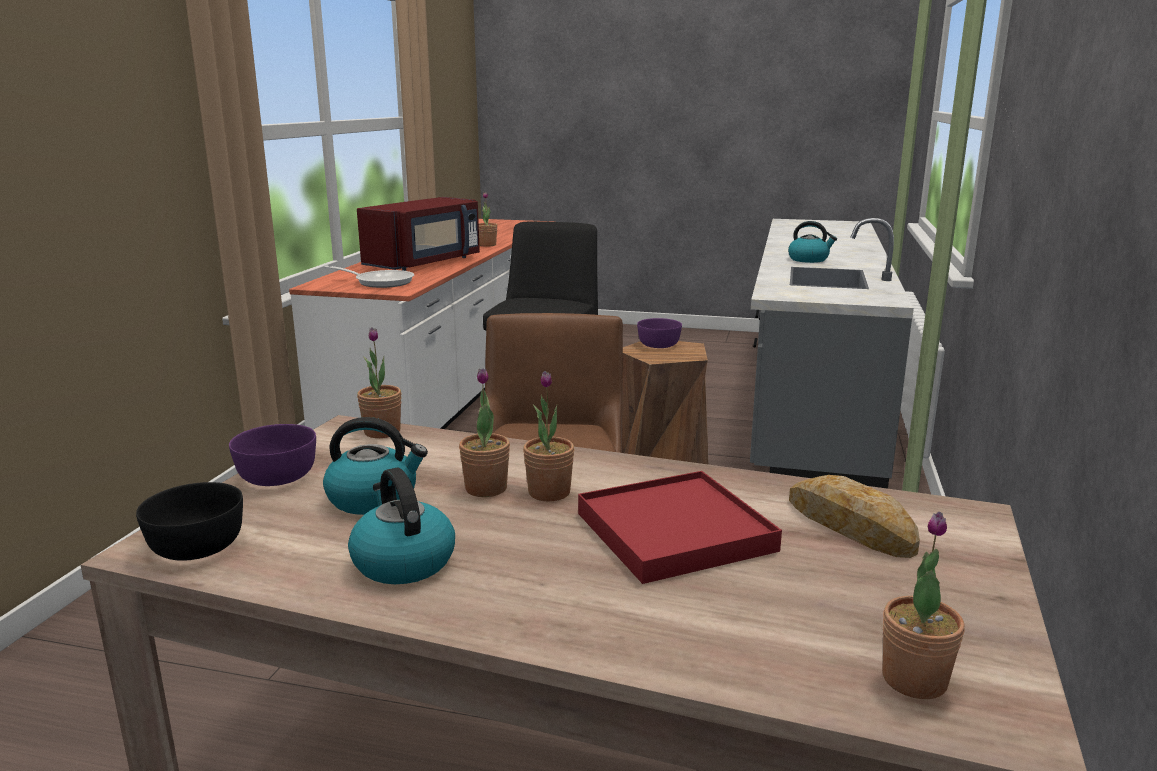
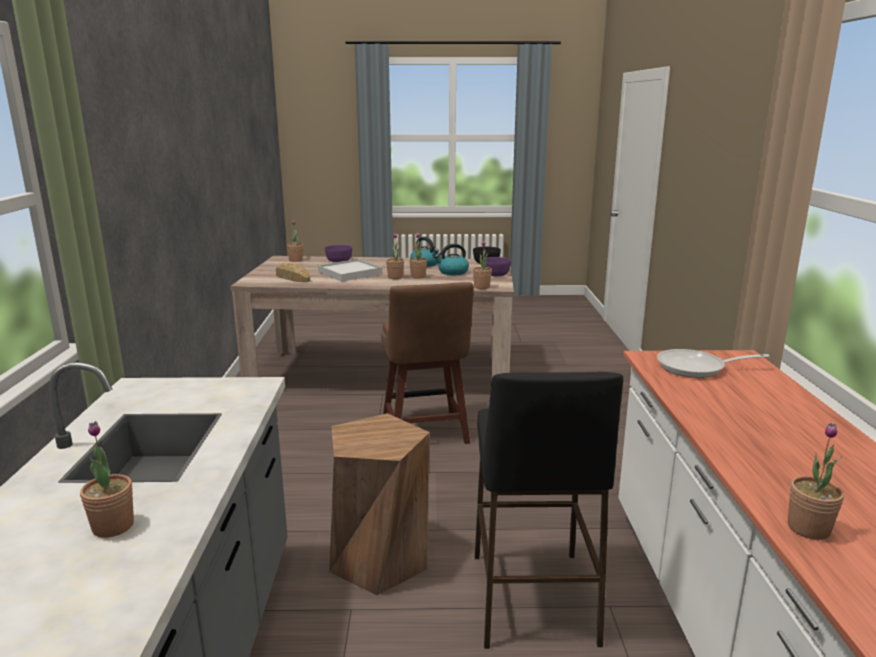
camera: 165 degrees right, 0 degrees up
(425, 263) = (747, 422): red microwave -> none
(659, 345) = (384, 445): purple bowl -> purple bowl (338, 260)
(674, 532) = (350, 273): red tray -> white tray
(809, 259) = (113, 526): kettle -> potted plant

